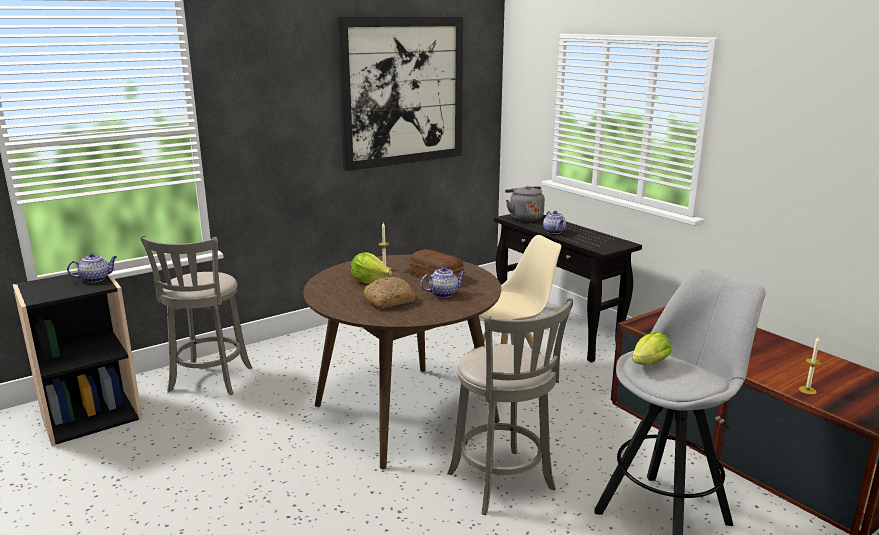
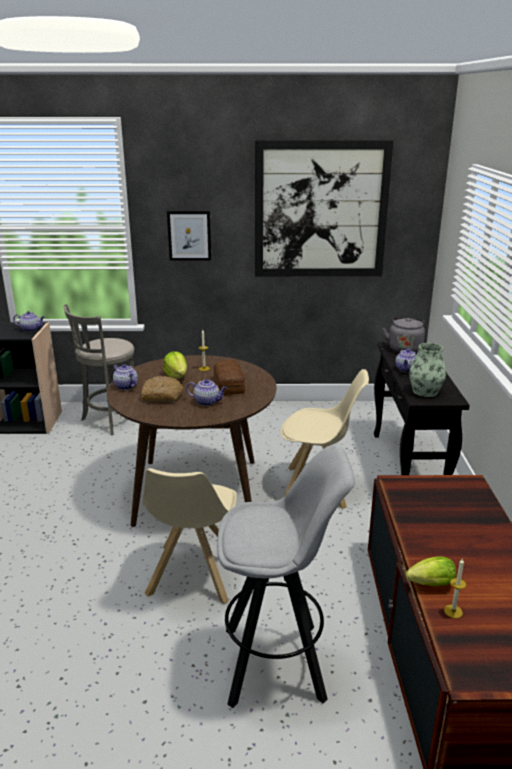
camera: 35 degrees right, 5 degrees up
(270, 131) = (189, 235): none -> picture
(332, 302) = (125, 386): none -> teapot
(503, 484) = (193, 575): grey stool -> beige chair
(597, 243) = (425, 391): none -> vase
(647, 365) = (251, 518): lettuce -> lettuce (428, 584)

